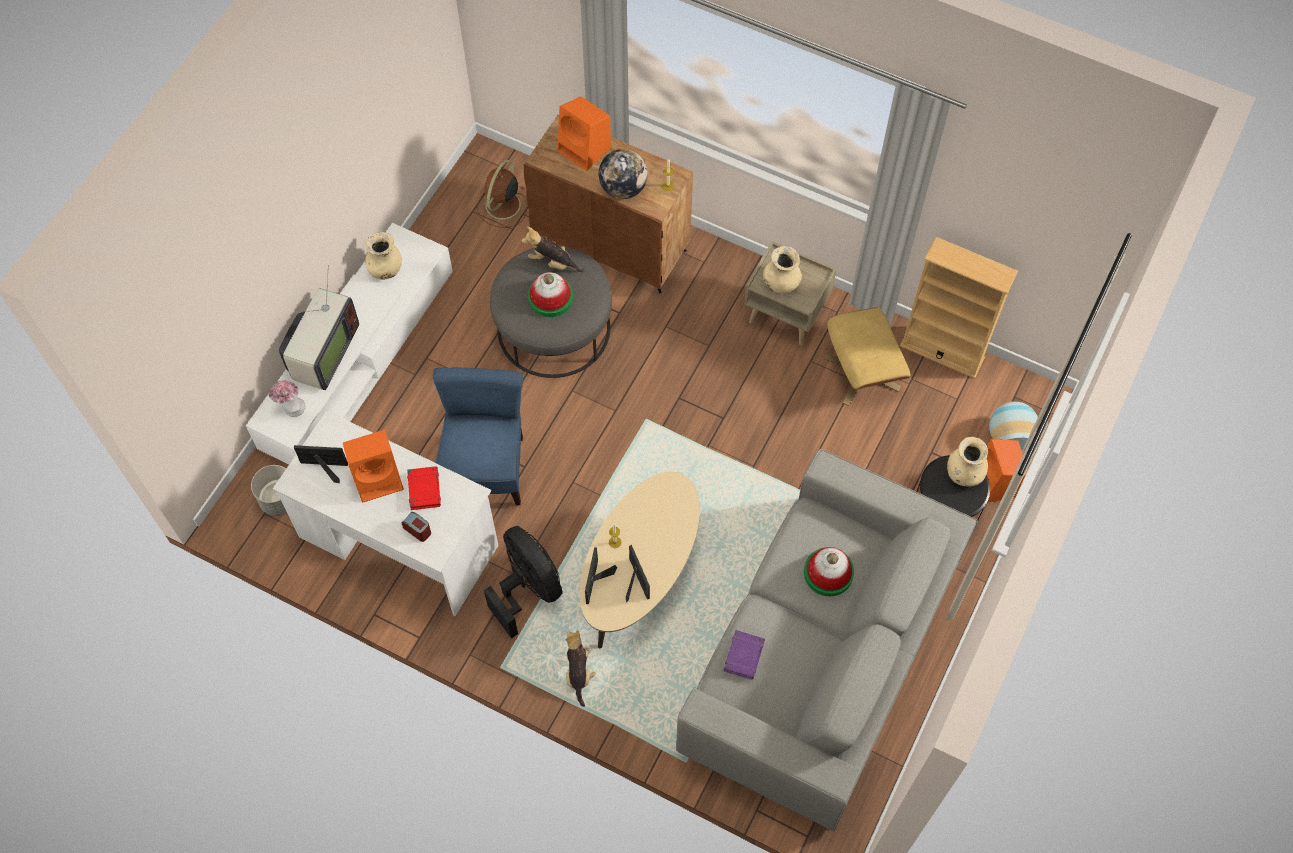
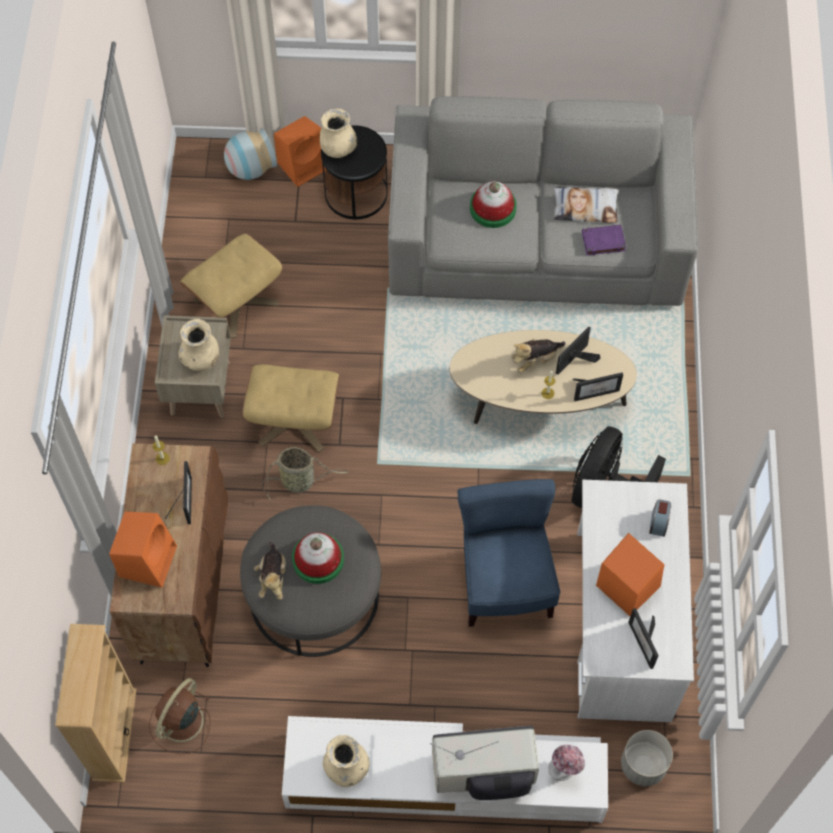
camera: 115 degrees left, 0 degrees up
(424, 489) = (615, 538): red book -> none
(485, 468) = (505, 583): blue chair -> blue chair turned 105 degrees clockwise
(502, 206) = (180, 722): brown fan -> brown fan turned 120 degrees clockwise
(579, 672) = (657, 411): plush toy -> plush toy (535, 360)
(623, 188) = (184, 500): globe -> picture frame
(659, 356) = (300, 481): none -> basket
(719, 373) = (295, 420): none -> beige ottoman
(792, 660) = (585, 207): none -> pillow
(942, 351) = (182, 246): beige bookcase -> beige bookcase (114, 734)

